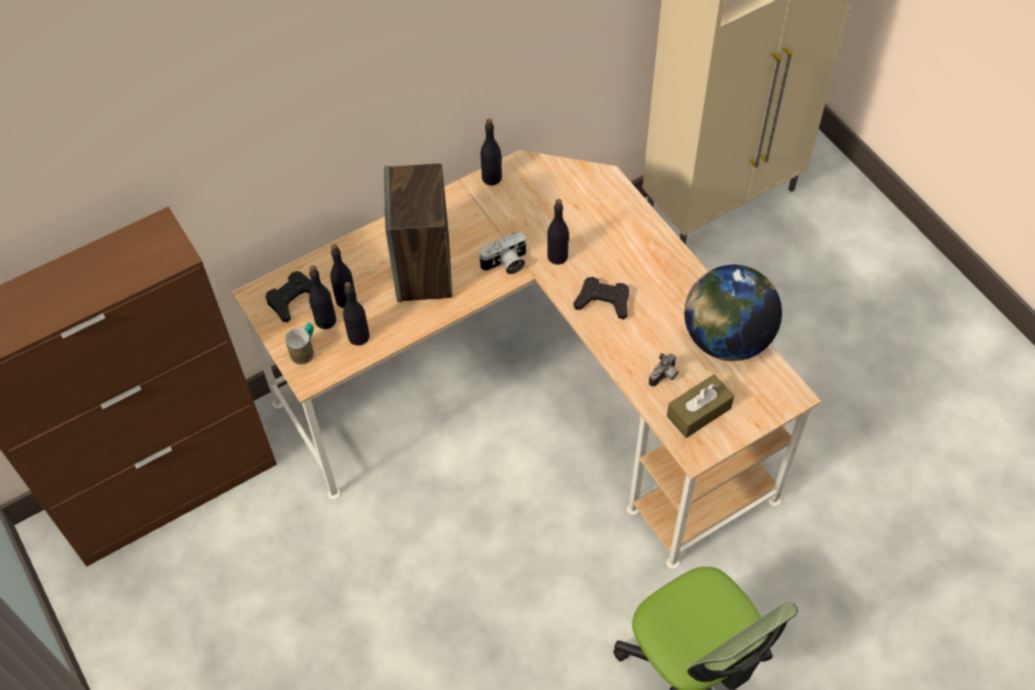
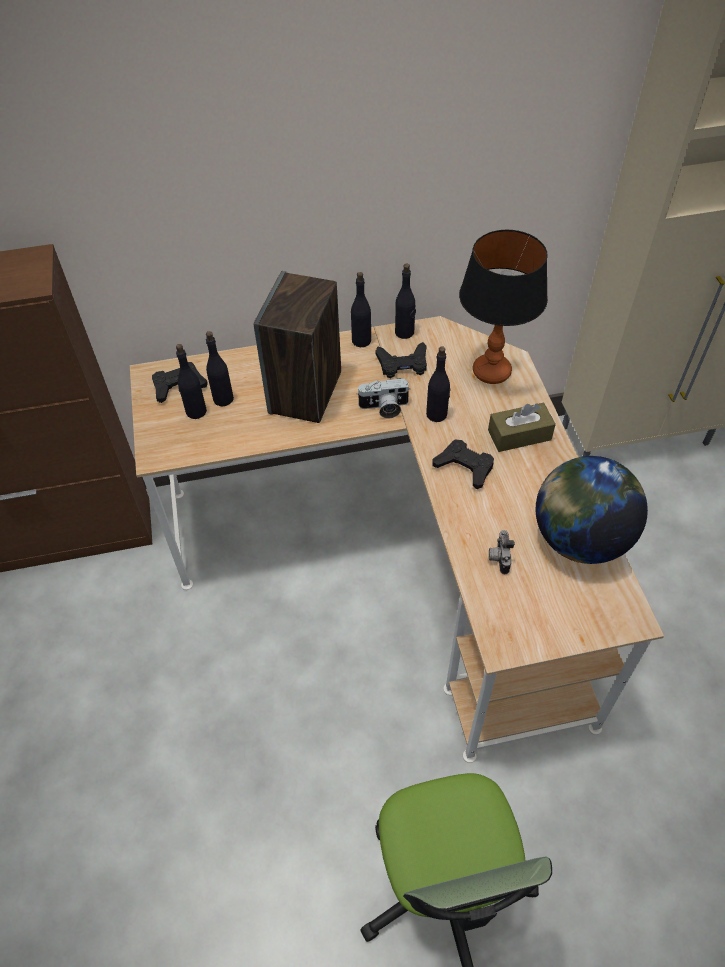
camera: 20 degrees right, 5 degrees down
(305, 350) = (164, 431): mug -> none
(358, 336) = (218, 433): black bottle -> black bottle (361, 340)
(504, 213) = (403, 364): none -> black game controller
(592, 197) = (492, 372): none -> table lamp
(664, 376) = (498, 557): camera -> camera turned 120 degrees clockwise
(698, 412) = (521, 605): brown tissue box -> brown tissue box (519, 435)

